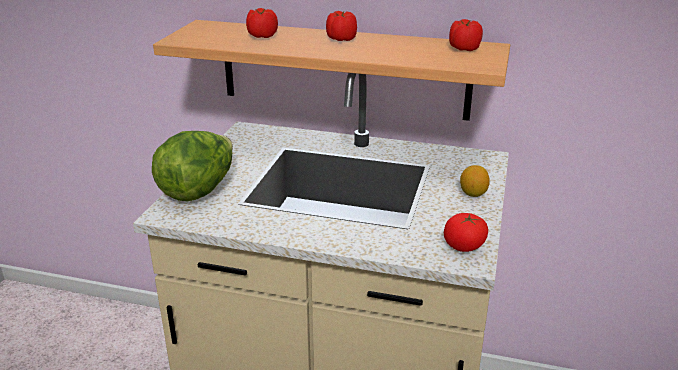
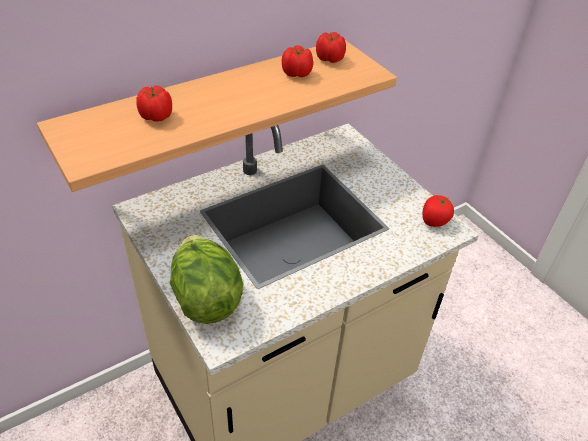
camera: 50 degrees left, 15 degrees up
(341, 39) = (229, 89): tomato -> tomato (297, 74)
(473, 193) = (380, 173): lemon -> none

